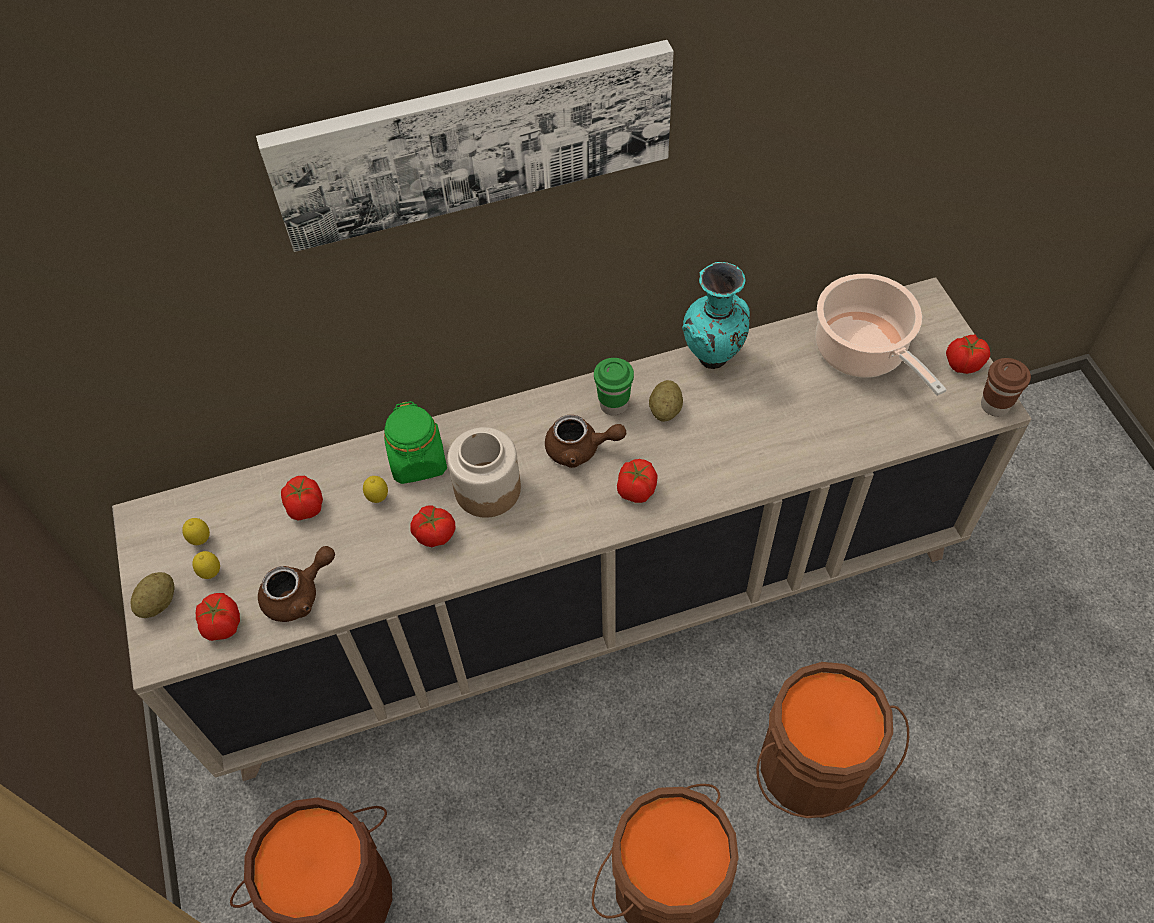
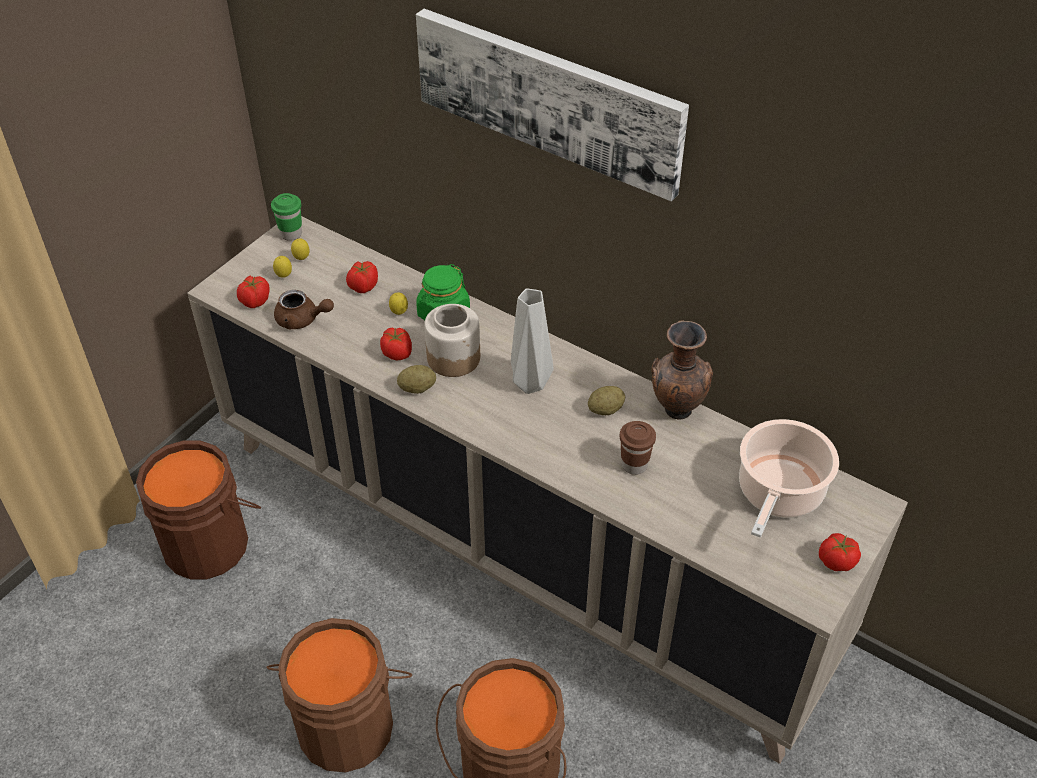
camera: 50 degrees right, 10 degrees down
(158, 603) = (247, 268): potato -> potato (417, 388)
(580, 449) = (528, 385): brown teapot -> grey vase
(613, 405) = (582, 381): green cup -> green cup (291, 234)
(636, 490) = (524, 430): tomato -> none
(712, 360) = (676, 412): turquoise vase -> brown vase
(994, 405) = (816, 602): brown cup -> brown cup (634, 465)

